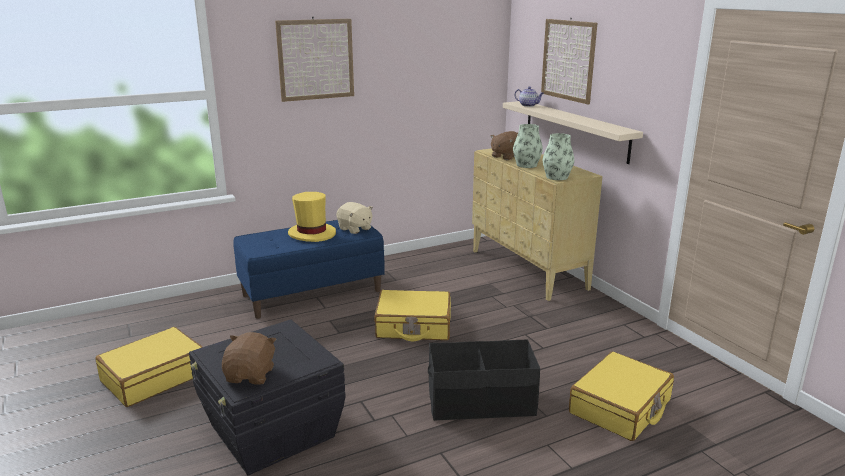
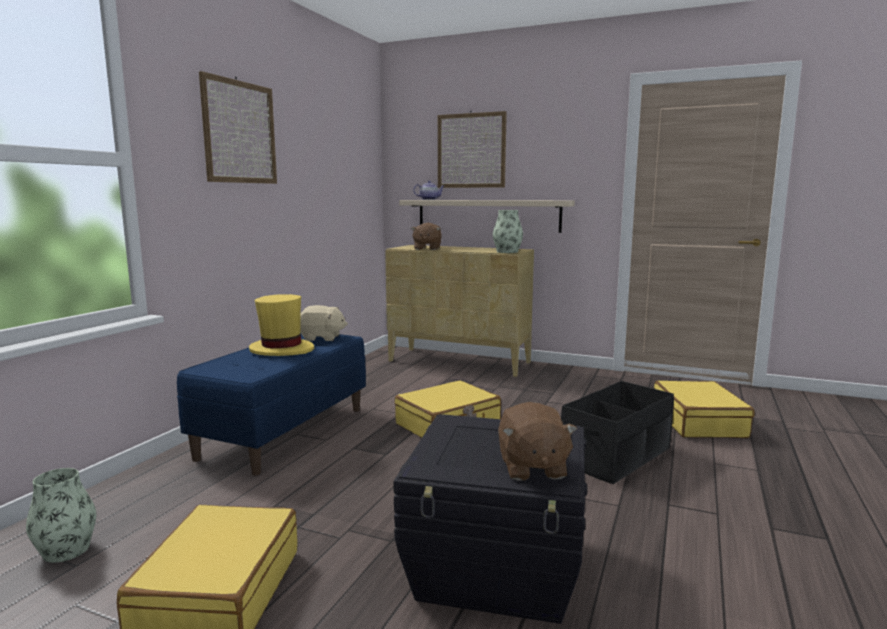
camera: 40 degrees left, 10 degrees down
(251, 375) = (532, 468): brown plush toy -> brown plush toy turned 150 degrees counterclockwise
(526, 165) = (460, 250): vase -> vase (66, 550)

